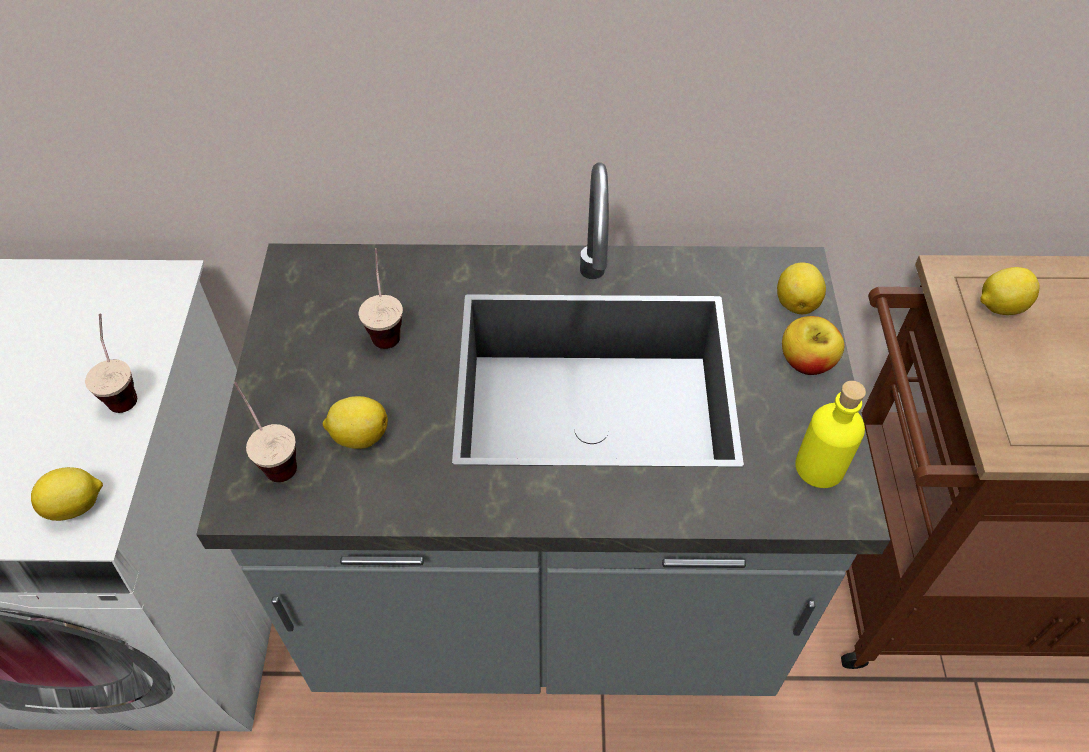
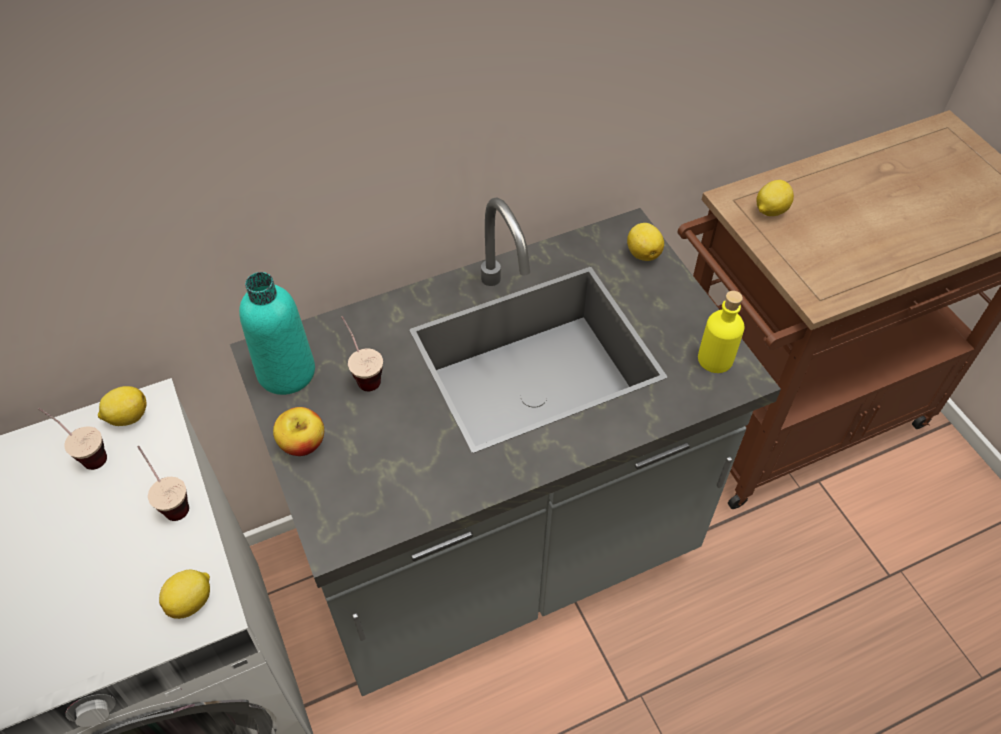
camera: 25 degrees left, 0 degrees up
(272, 456) = (336, 499): cup -> cup (84, 454)
(306, 294) = (286, 372): none -> turquoise bottle
(359, 436) = (392, 460): lemon -> lemon (127, 417)
(806, 362) = (670, 292): apple -> apple (303, 443)

